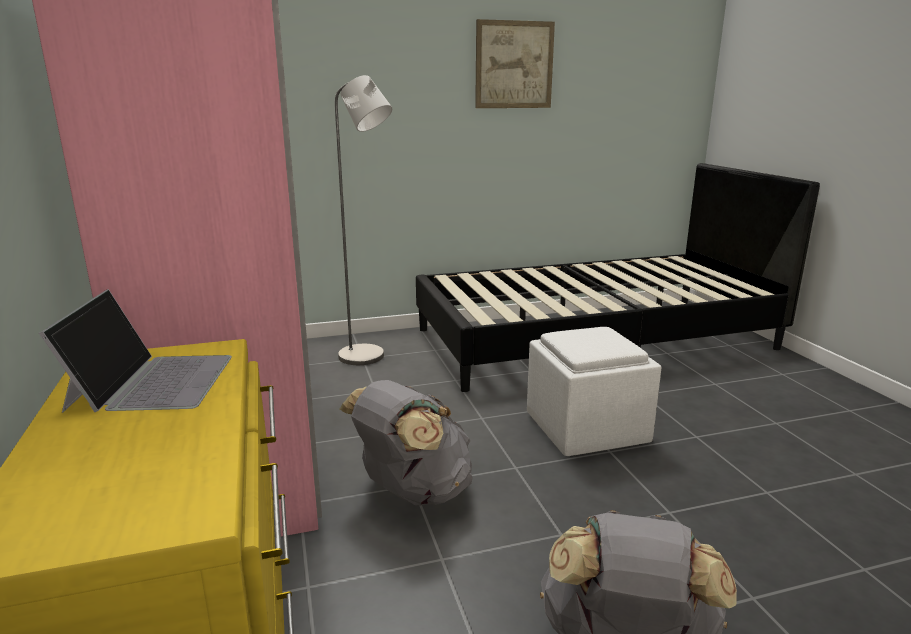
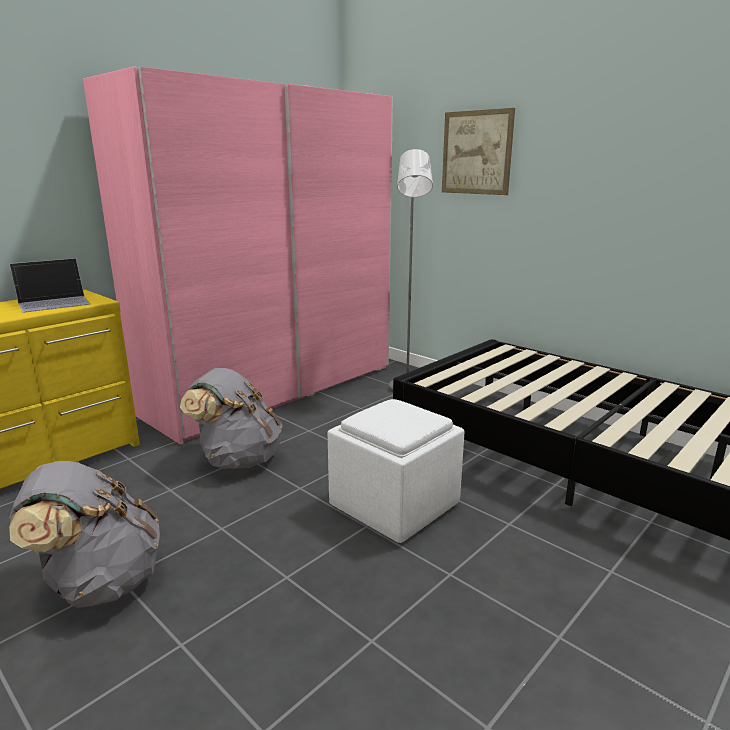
camera: 60 degrees right, 0 degrees up
(514, 65) = (618, 133): picture -> picture (476, 152)

